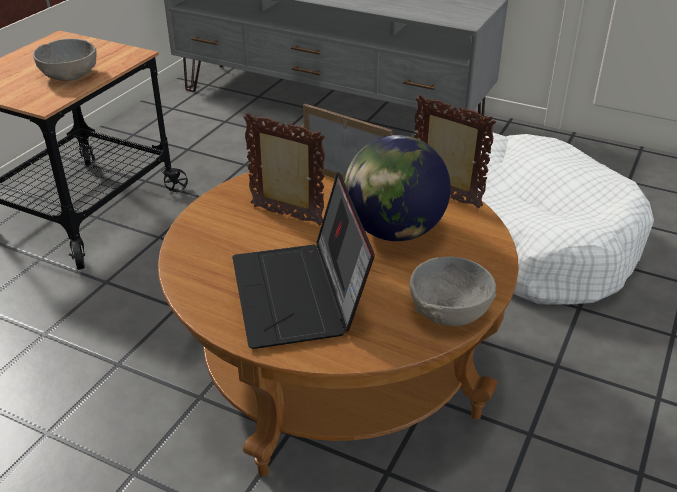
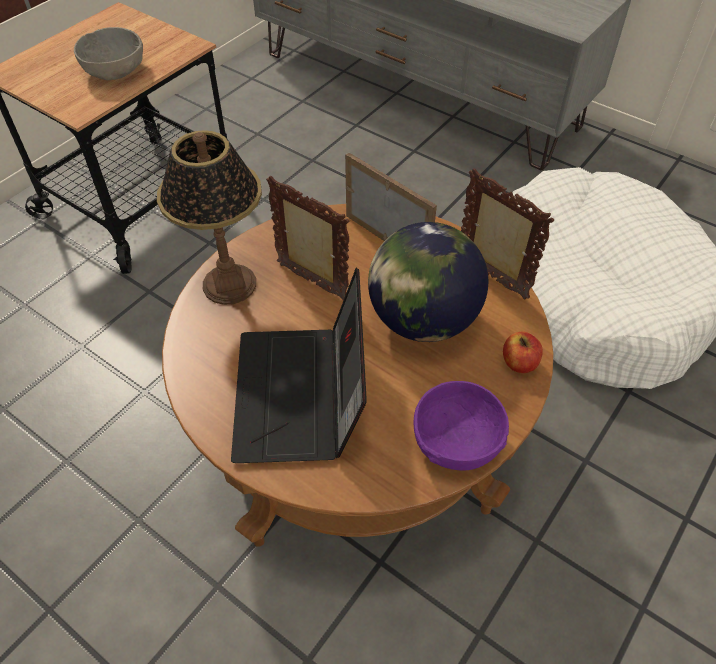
camera: 10 degrees right, 15 degrees up
(210, 225) = (229, 285): none -> table lamp
(448, 310) = (455, 441): grey bowl -> purple bowl
(487, 251) = (519, 363): none -> apple

